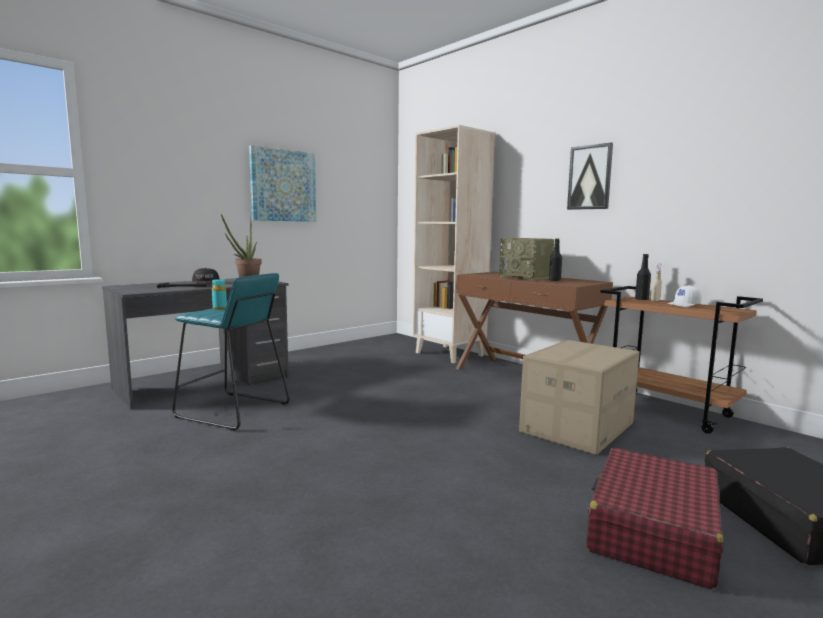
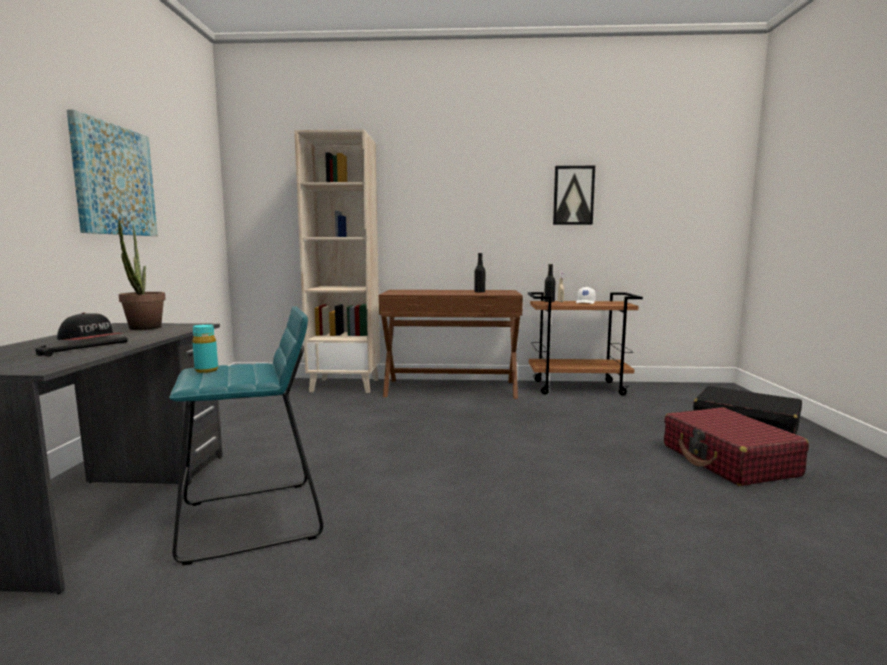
camera: 45 degrees left, 0 degrees up
(526, 278) = (449, 292): radio -> none
(576, 427) = (564, 415): cardboard box -> none
(590, 177) = (485, 197): picture -> picture (573, 195)

